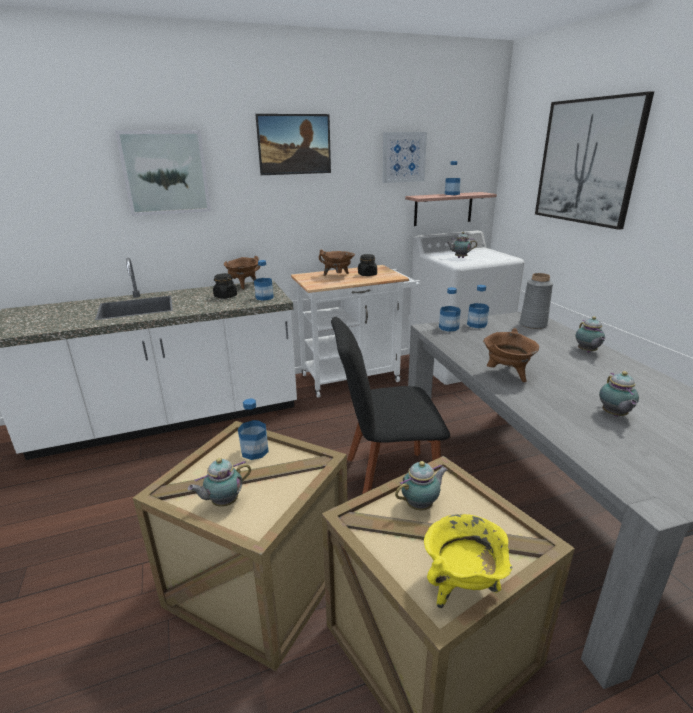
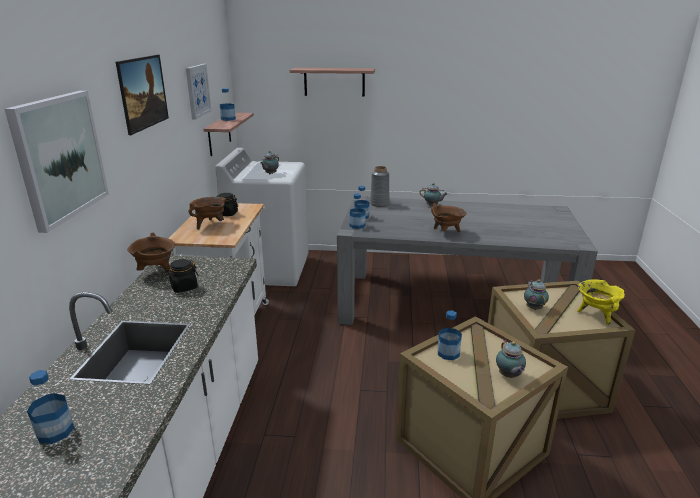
camera: 65 degrees left, 0 degrees up
(264, 297) = (221, 268): bottle -> bottle (55, 431)
(386, 481) = (397, 355): black chair -> none
(587, 162) = (334, 82): picture -> shelf
(614, 415) = (507, 226): teapot -> none

